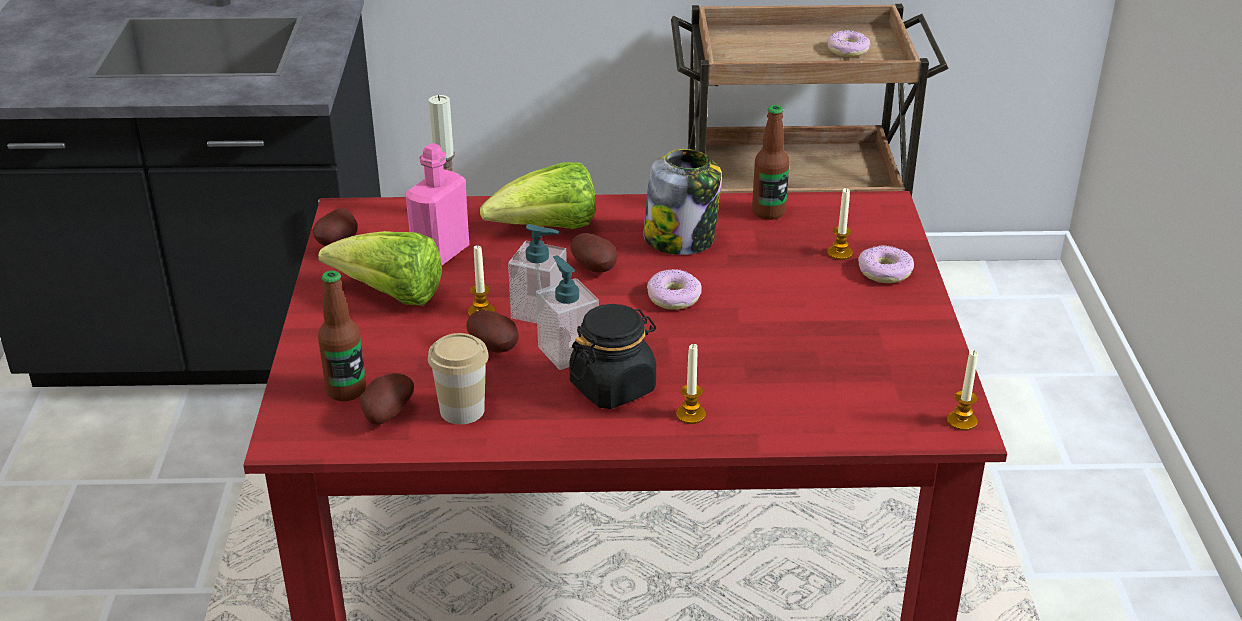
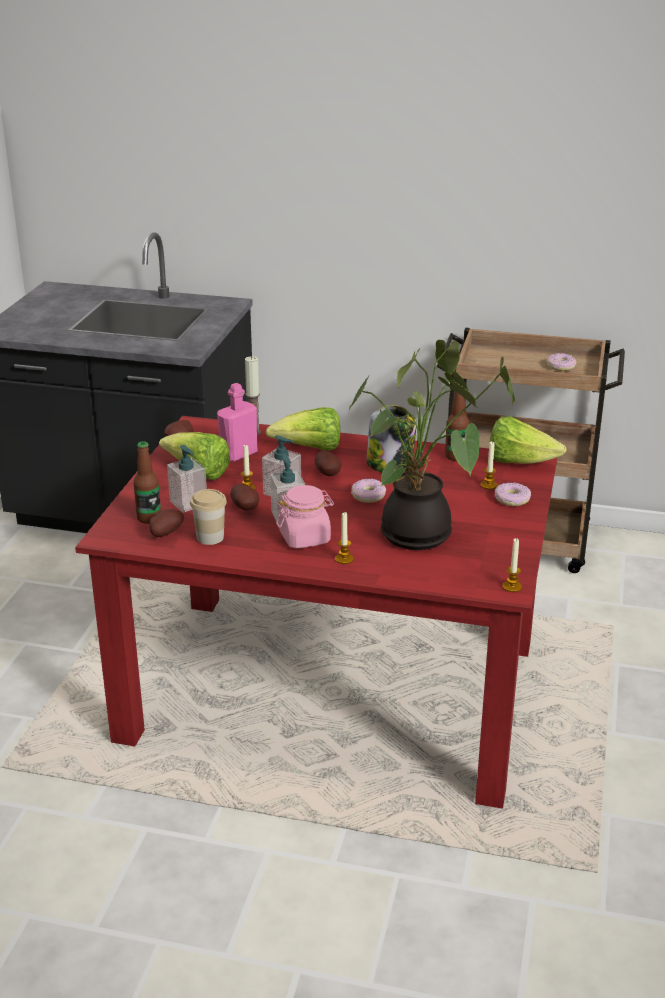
camera: 15 degrees right, 5 degrees down
(399, 353) = (188, 503): none -> soap dispenser
(613, 387) = (305, 538): black jar -> pink jar
(786, 357) = (420, 537): none -> potted plant
(863, 209) = (519, 462): none -> lettuce

